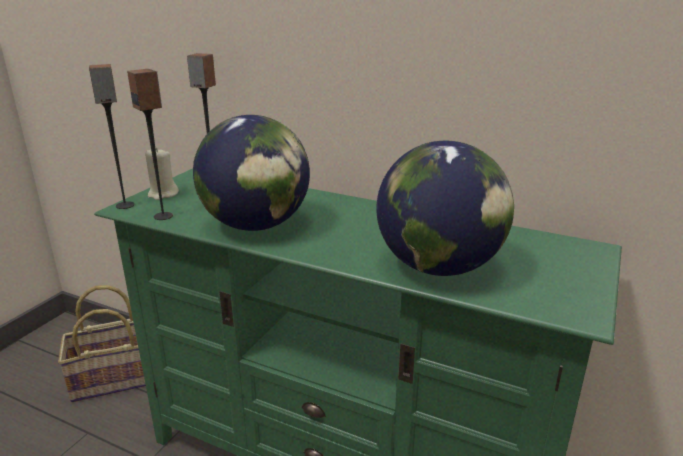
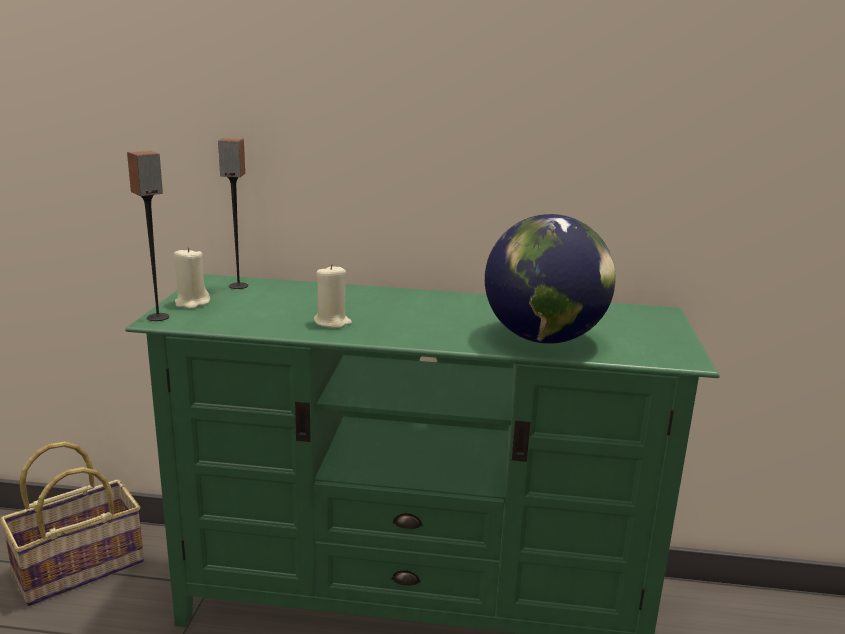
camera: 20 degrees left, 5 degrees down
(163, 216) = (218, 323): speaker -> none
(255, 225) = (332, 322): globe -> beige candle

